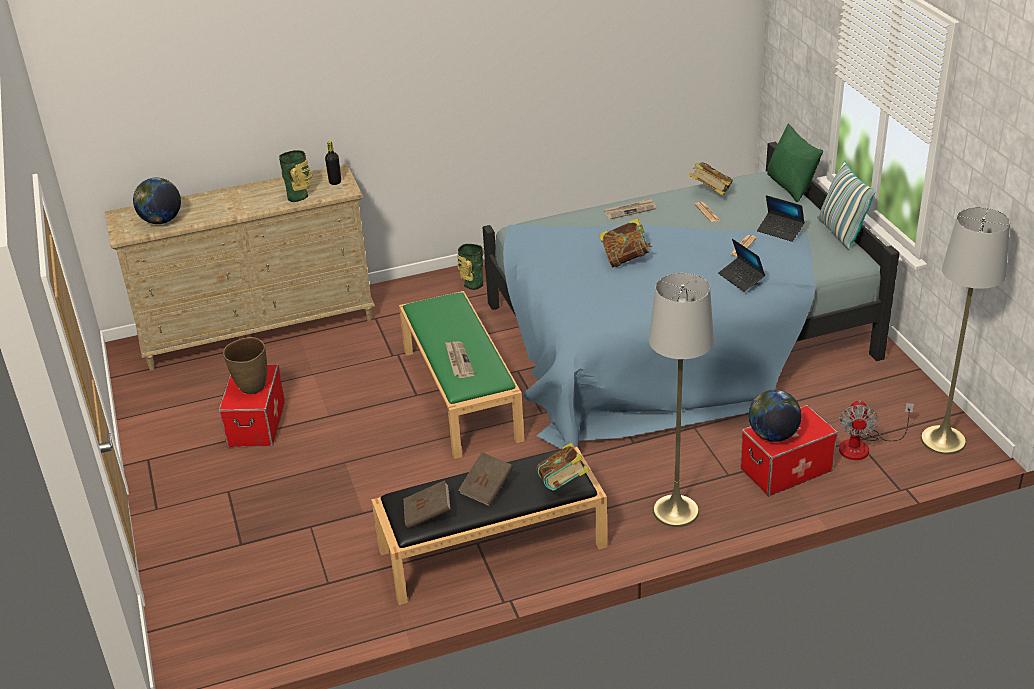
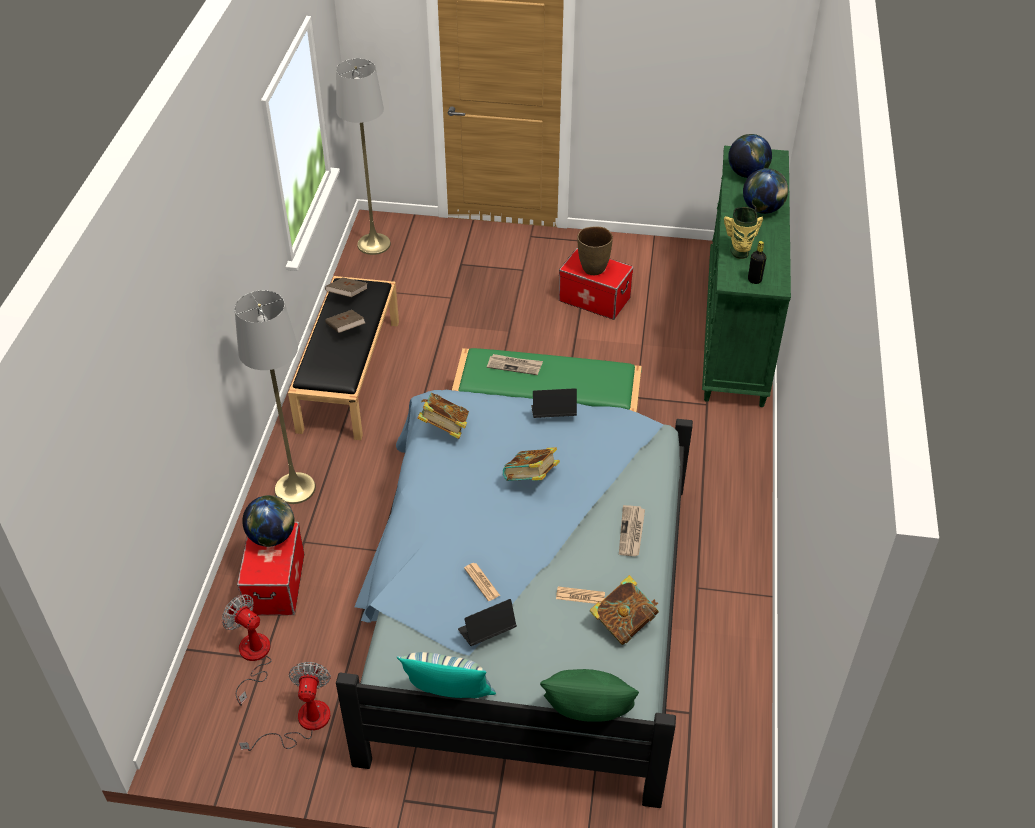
camera: 115 degrees right, 10 degrees up
(221, 201) = (762, 209): none -> globe
(259, 329) = (736, 330): beige dresser -> green dresser
(472, 284) = (726, 490): vase -> none
(563, 484) = (313, 367): book -> book (444, 428)
(741, 278) = (425, 547): laptop -> laptop (553, 414)
(881, 395) = (303, 723): none -> fan
(943, 440) = (205, 728): grey floor lamp -> grey floor lamp (374, 244)

